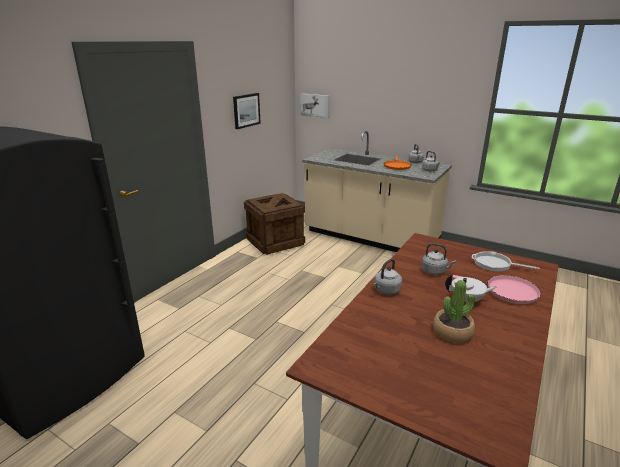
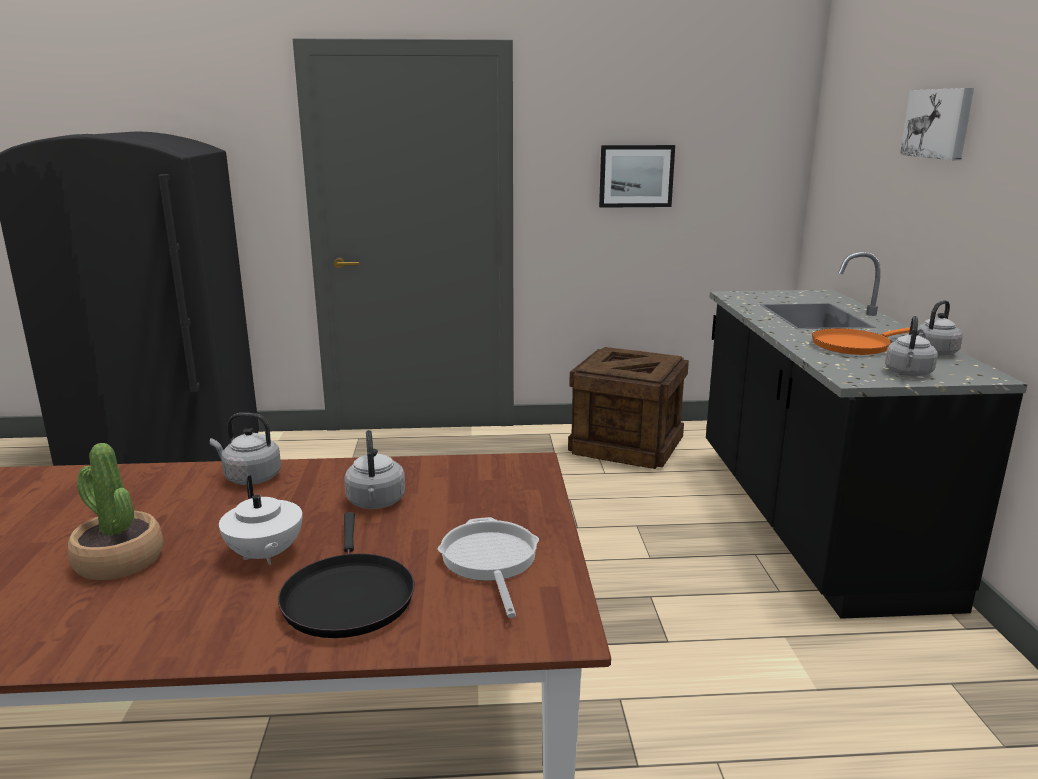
camera: 55 degrees right, 5 degrees down
(315, 105) = (831, 187): picture -> picture (939, 123)
(370, 238) = (809, 520): beige counter -> black counter
(507, 291) = (347, 596): pink frying pan -> black frying pan

